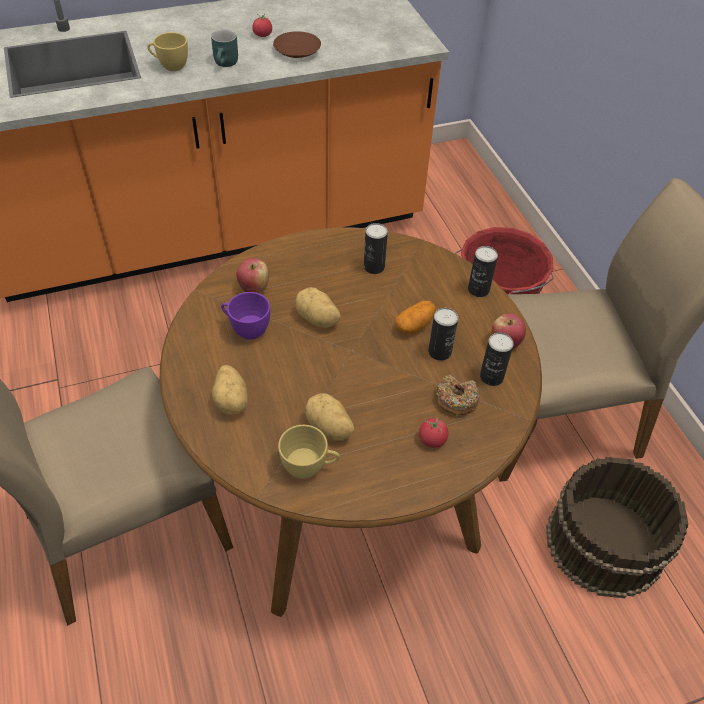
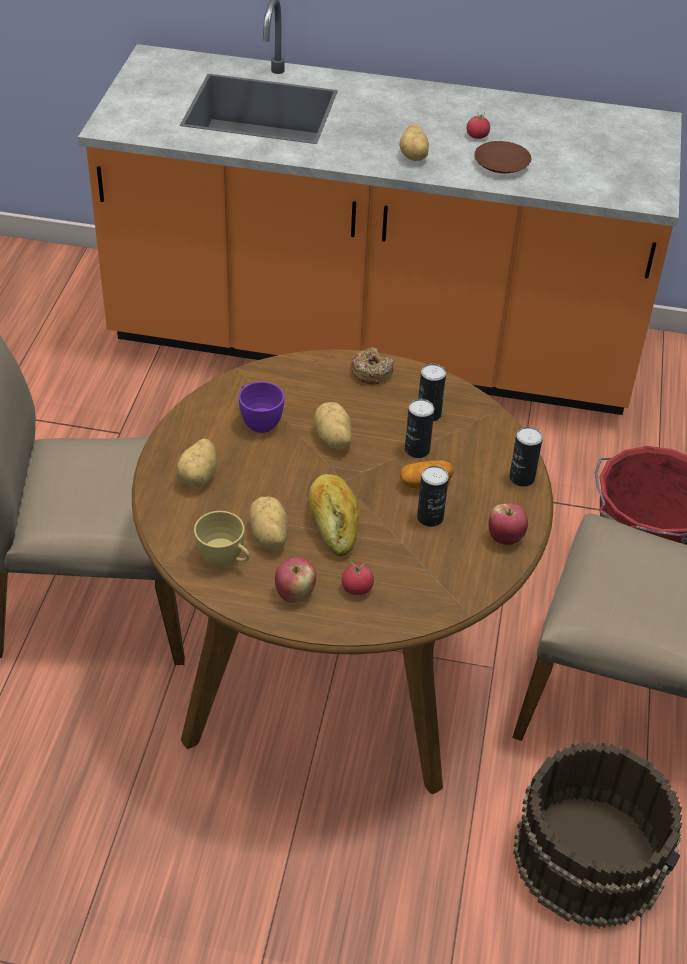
camera: 30 degrees right, 5 degrees down
(170, 66) = (354, 140): yellow cup -> none
(227, 64) = (414, 156): turquoise mug -> potato
(254, 288) = (294, 388): apple -> apple (295, 594)
(371, 391) = (333, 522): none -> bread
(456, 400) = (410, 565): donut -> donut (371, 372)
(491, 377) = (464, 561): can -> can (417, 450)

